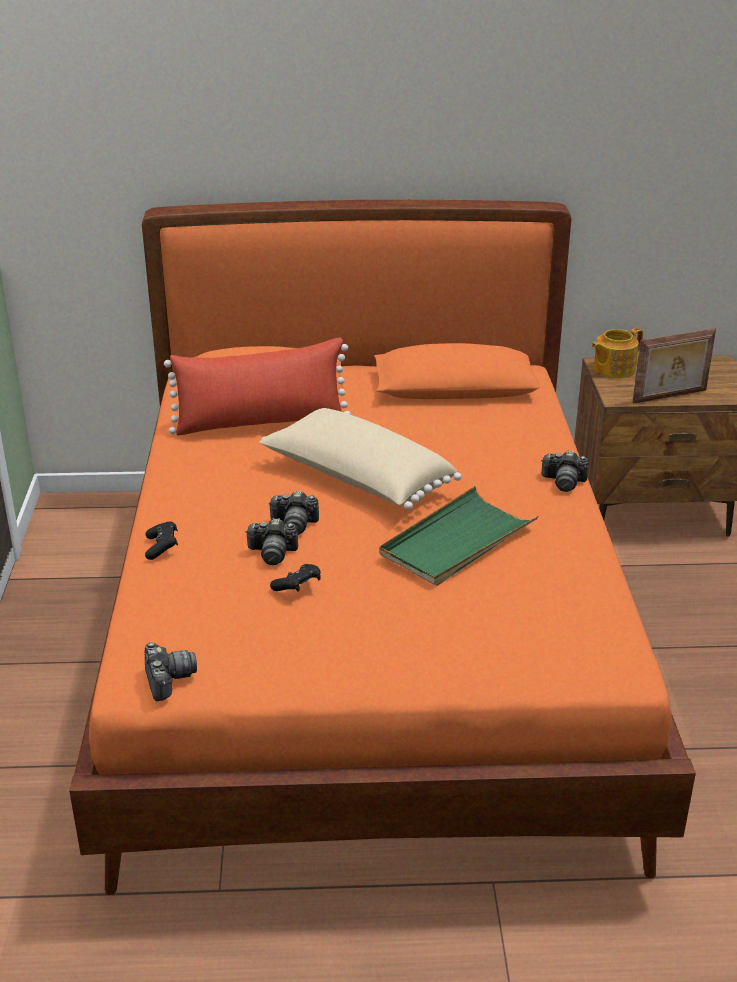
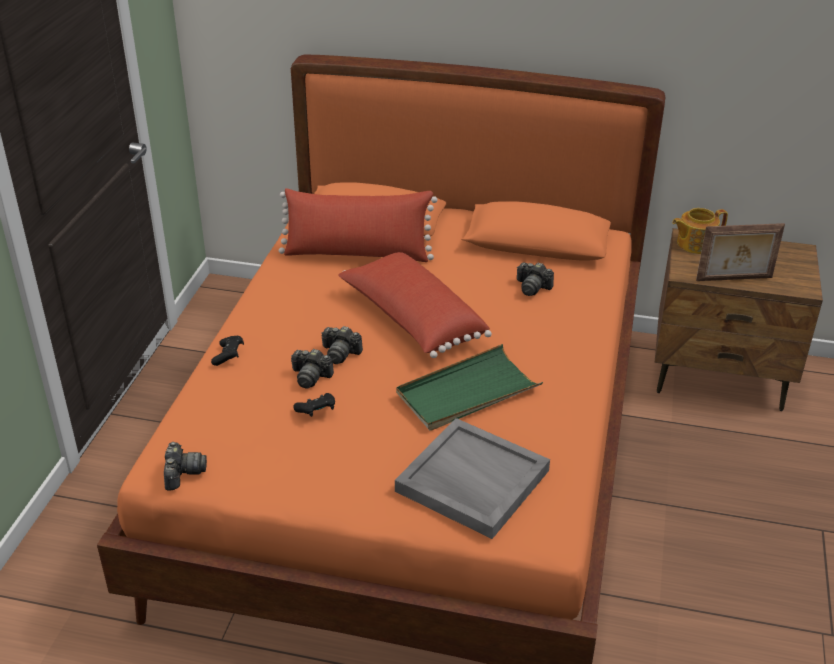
camera: 15 degrees right, 5 degrees up
(357, 480) = (411, 320): beige pillow -> red pillow
(507, 629) = (471, 481): none -> grey tray
(564, 482) = (588, 351): camera -> camera (532, 287)

